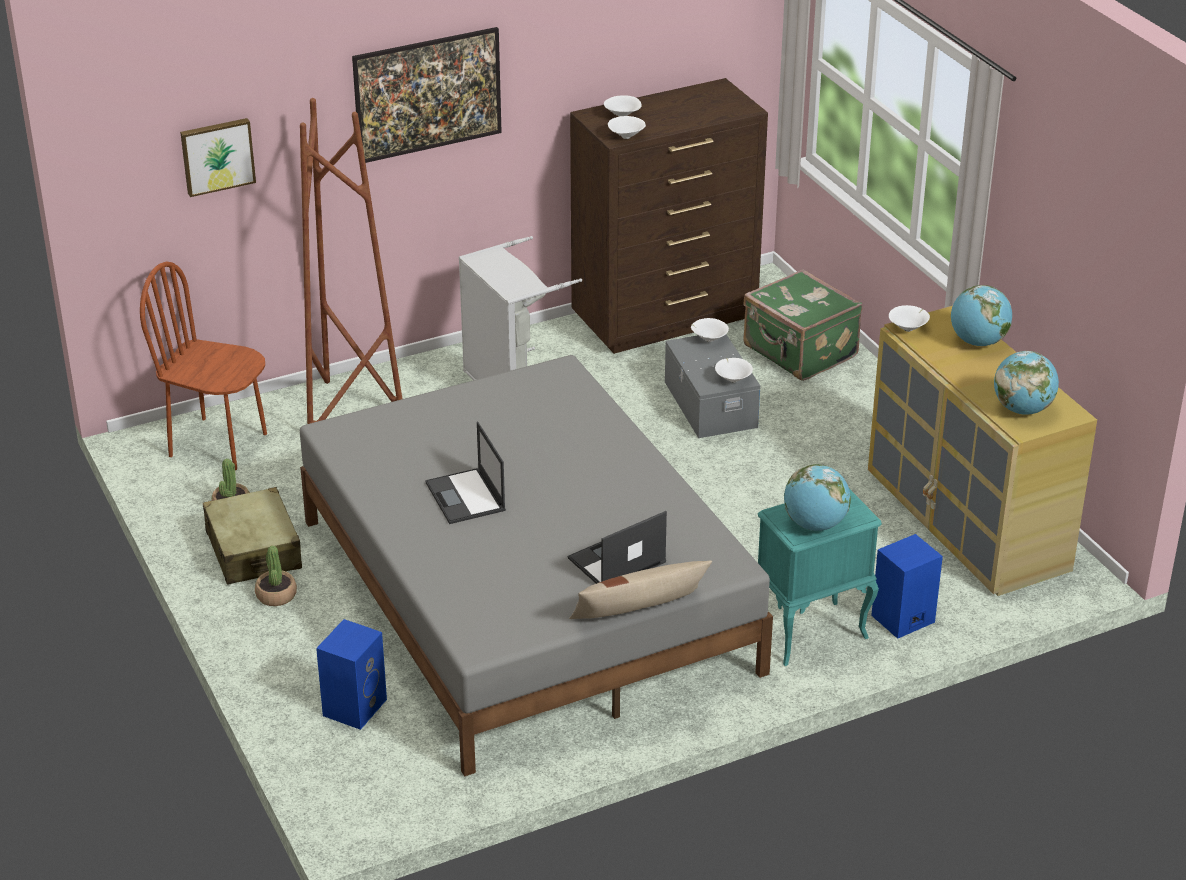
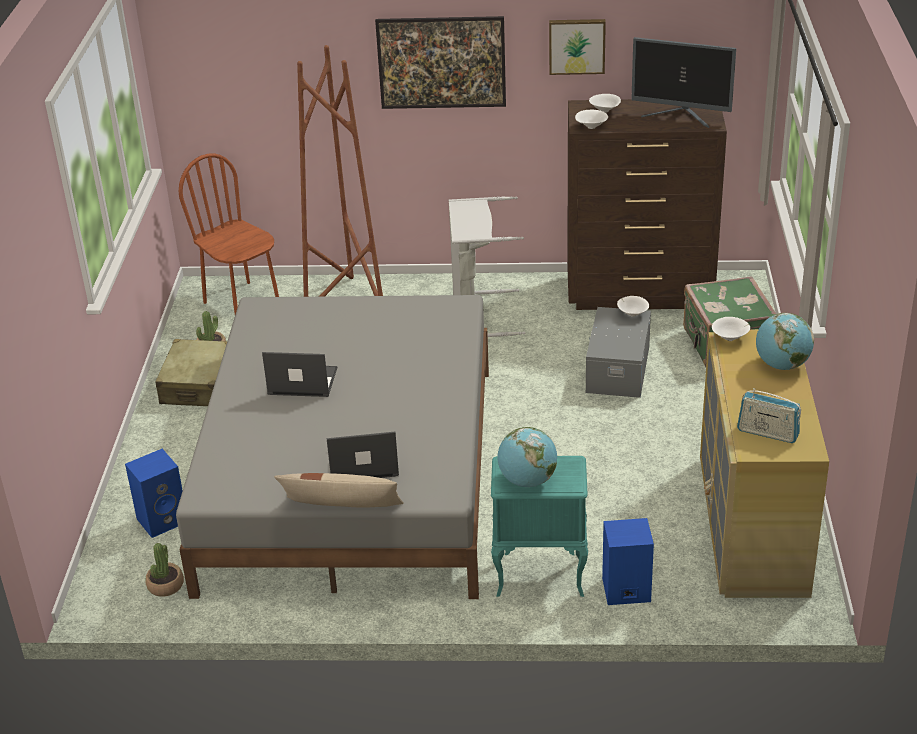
camera: 30 degrees right, 0 degrees up
(217, 155) = (263, 79): picture -> picture (577, 45)
(276, 595) = (184, 421): potted plant -> potted plant (165, 585)
(466, 497) = (301, 381): laptop -> laptop turned 90 degrees clockwise
(708, 106) = (681, 117): none -> monitor
(733, 379) = (623, 350): white bowl -> none
(1022, 409) = (767, 433): globe -> radio

